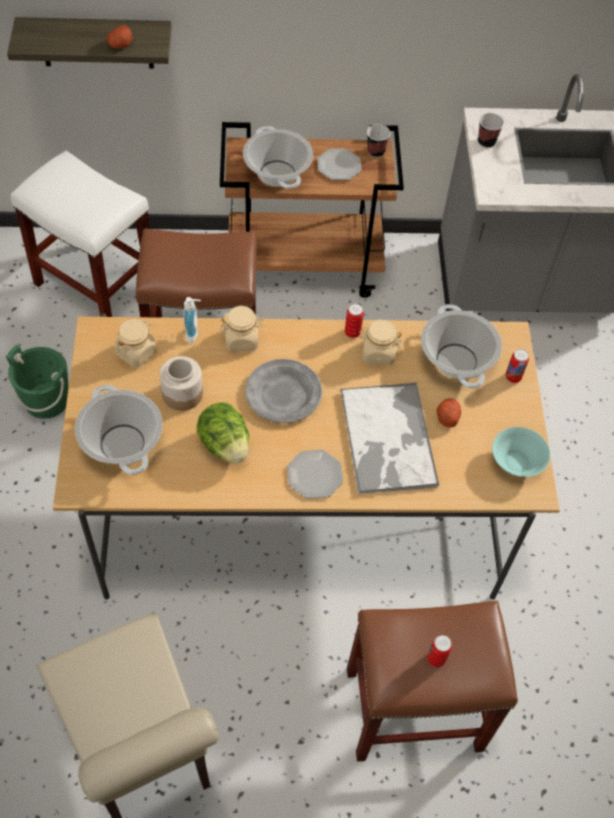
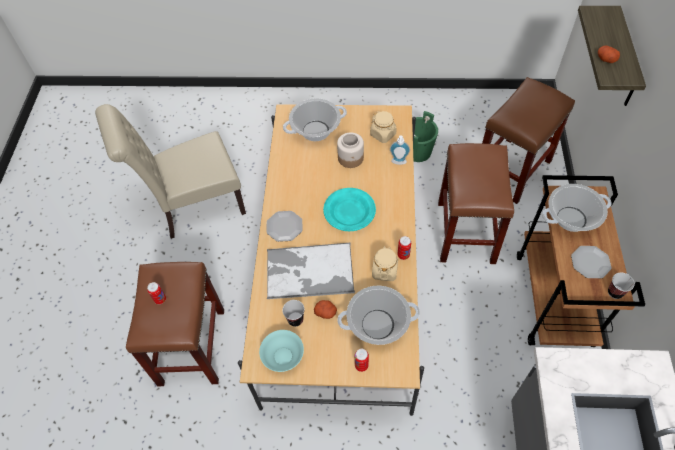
camera: 100 degrees right, 0 degrees up
(94, 286) = (512, 169): white stool -> brown stool
(225, 445) = (311, 180): lettuce -> none
(242, 339) = (395, 188): beige jar -> none
(283, 393) = (350, 211): grey plate -> turquoise plate
(486, 142) = (621, 365): cup -> cup (295, 319)

